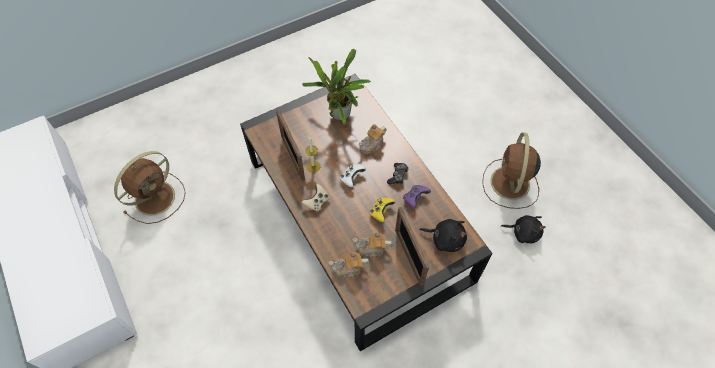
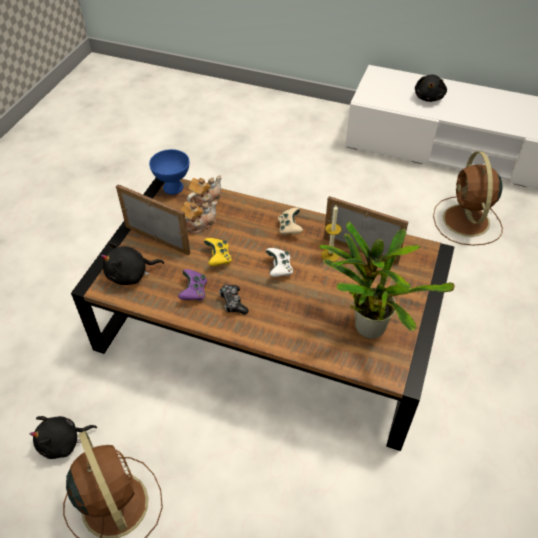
camera: 140 degrees right, 10 degrees down
(52, 269) = (429, 97): none -> black plush toy
(362, 301) = (172, 187): none -> blue bowl
(372, 145) = (294, 317): teapot -> none

